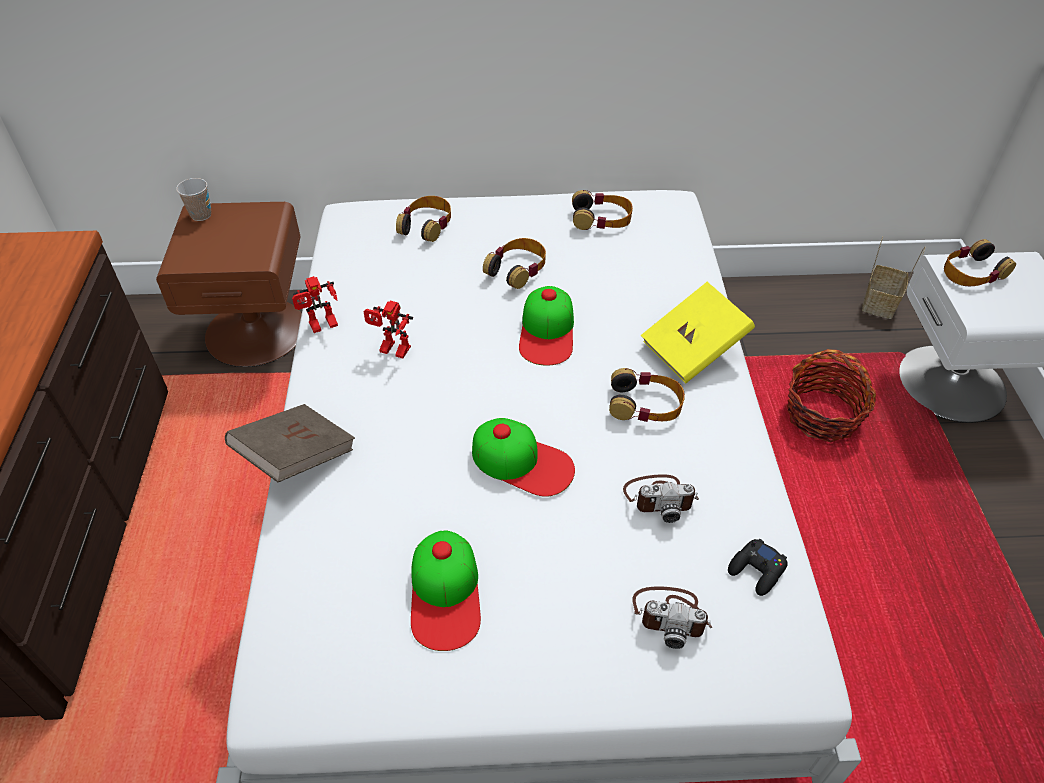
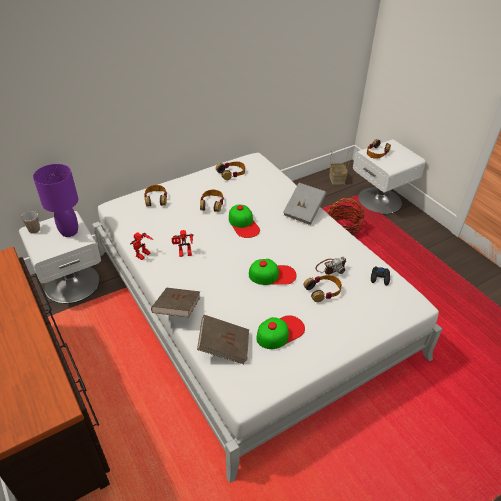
camera: 30 degrees left, 5 degrees down
(248, 237) = (69, 232): none -> purple table lamp
(256, 330) = (72, 283): brown nightstand -> white nightstand
(319, 572) = (224, 347): none -> brown book
(445, 594) = (280, 332): cap -> cap turned 90 degrees counterclockwise
(645, 404) = (301, 237): headphones -> headphones (323, 291)
(671, 615) = (363, 304): camera -> none
(693, 349) = (304, 211): yellow book -> grey book

